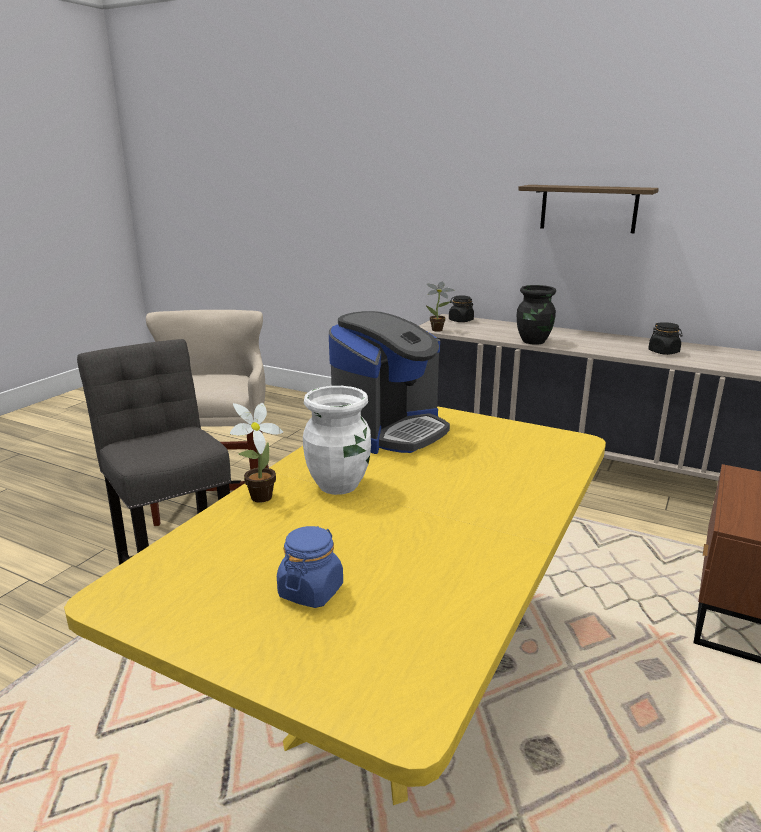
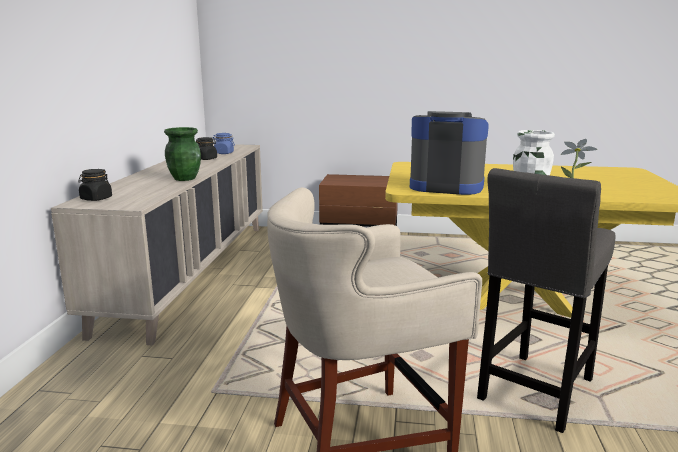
camera: 110 degrees left, 5 degrees down
(311, 591) = (610, 181): blue jar -> blue jar (224, 153)
(439, 330) = (145, 202): potted plant -> none
(534, 341) = (185, 178): black vase -> green vase
(588, 208) = (119, 60): shelf -> none

